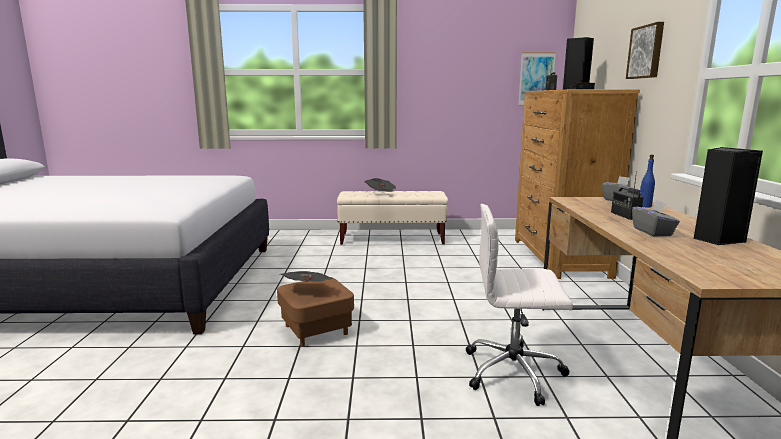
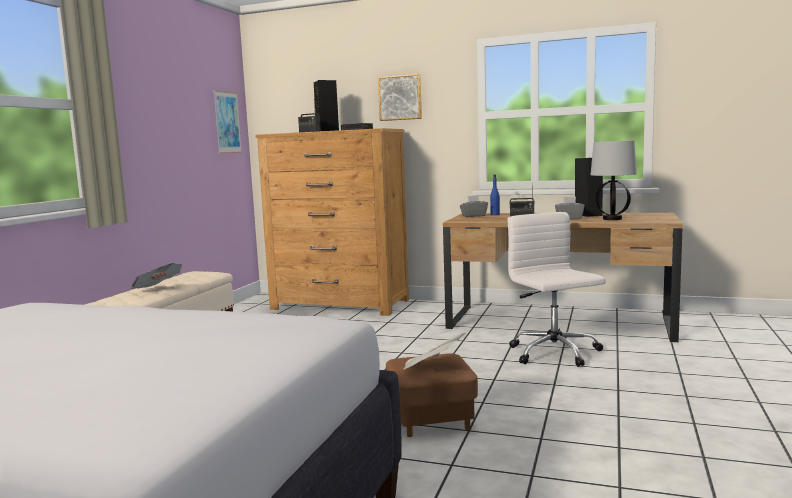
camera: 70 degrees left, 5 degrees down
(514, 372) = (555, 353): white office chair -> white office chair turned 135 degrees clockwise
(685, 250) = (613, 219): none -> table lamp

